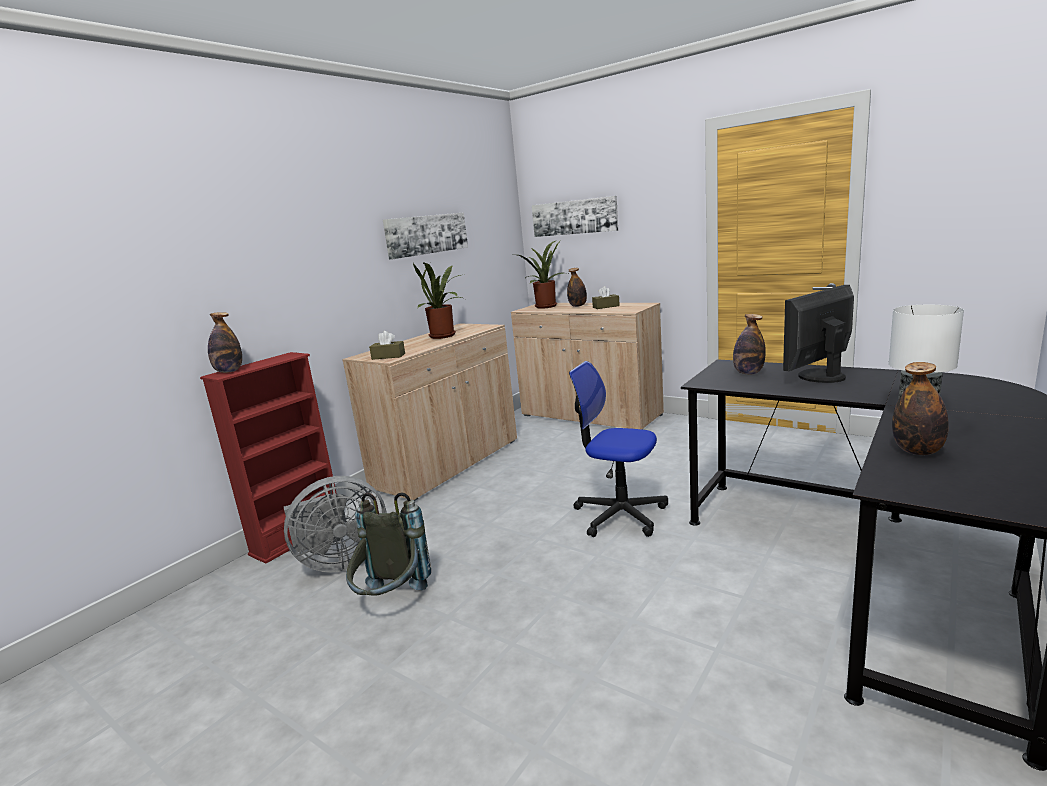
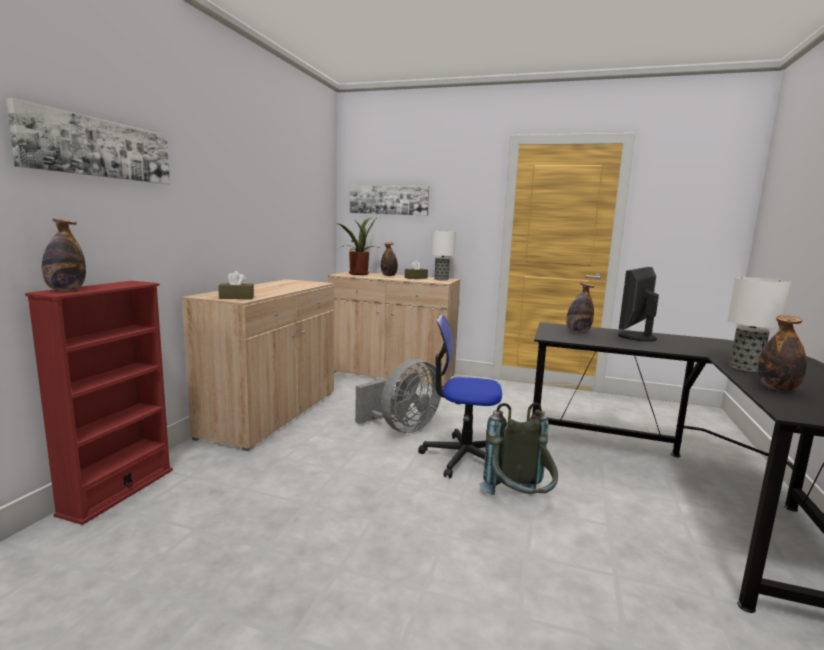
camera: 20 degrees left, 5 degrees down
(340, 561) = (184, 517): grey fan -> grey fan (402, 428)
(392, 602) = (267, 557): grey backpack -> grey backpack (519, 504)
(426, 234) = (266, 189): picture -> picture (98, 148)
(445, 336) = (282, 287): potted plant -> none
(634, 306) = (441, 279): none -> table lamp

